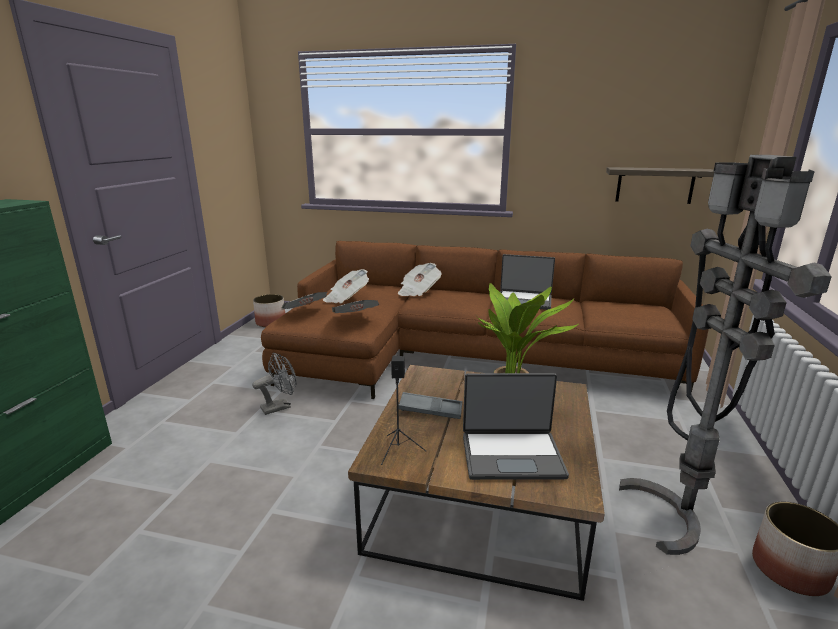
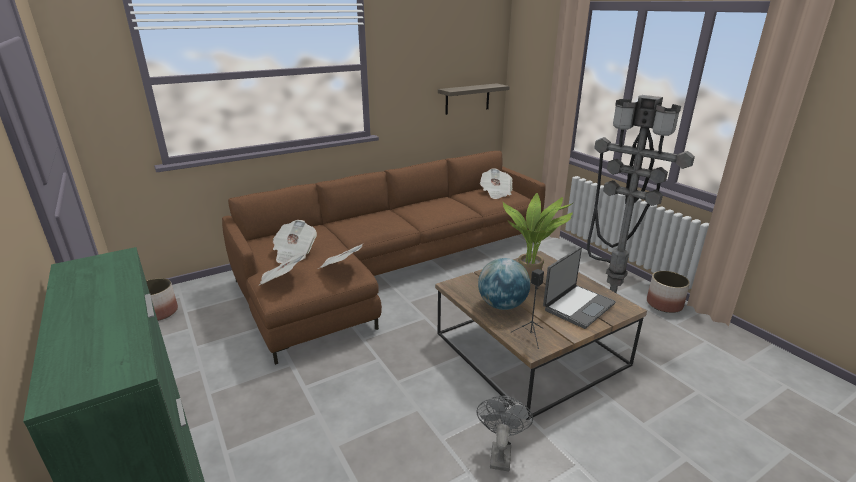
camera: 45 degrees left, 5 degrees up
(280, 406) = (316, 374): grey fan -> grey fan (500, 452)
(418, 291) = (339, 225): newspaper -> newspaper (495, 193)
(430, 410) = (502, 305): grey tray -> globe
(524, 301) = (426, 207): laptop -> none

